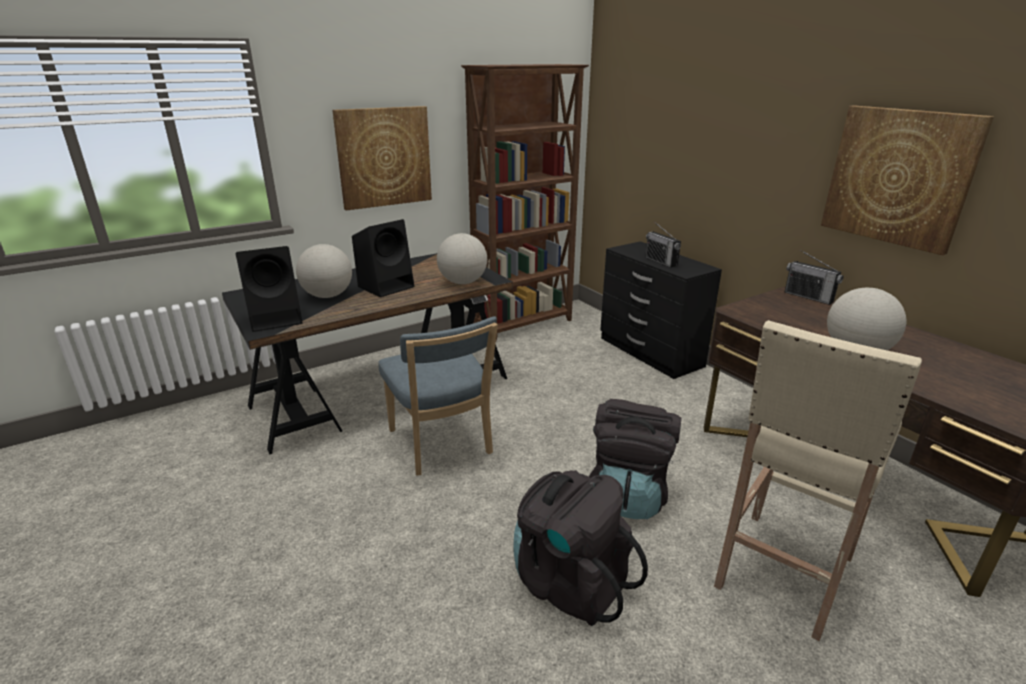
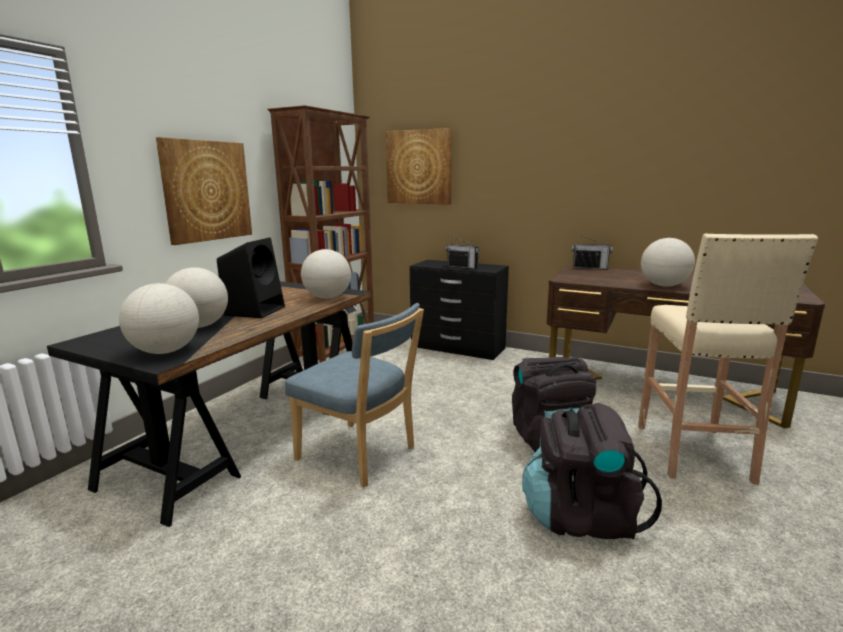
camera: 30 degrees left, 10 degrees down
(277, 318) = (165, 351): black speaker -> globe
(898, 177) = (635, 173): picture -> picture (419, 167)

